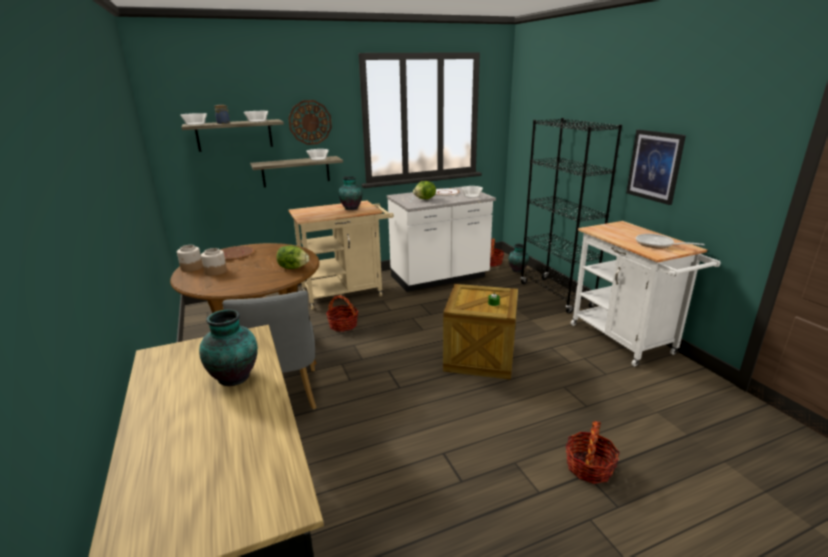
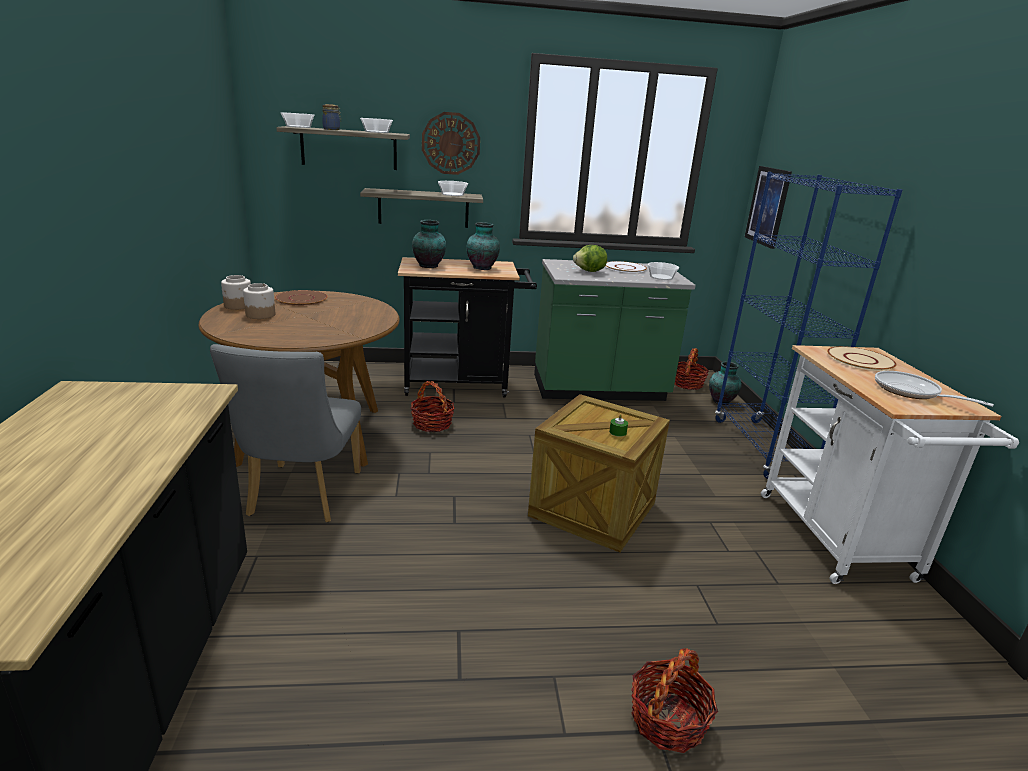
camera: 15 degrees right, 0 degrees up
(235, 378) = (129, 439): vase -> vase (429, 266)
(293, 268) = (355, 327): lettuce -> none
(347, 293) = (463, 384): beige cart -> black cart
(440, 278) = (599, 390): white counter -> green counter
(556, 295) = (761, 448): black bookcase -> blue bookcase
(619, 230) = (860, 360): none -> beige plate
(654, 166) = (942, 262): picture -> picture (768, 206)

